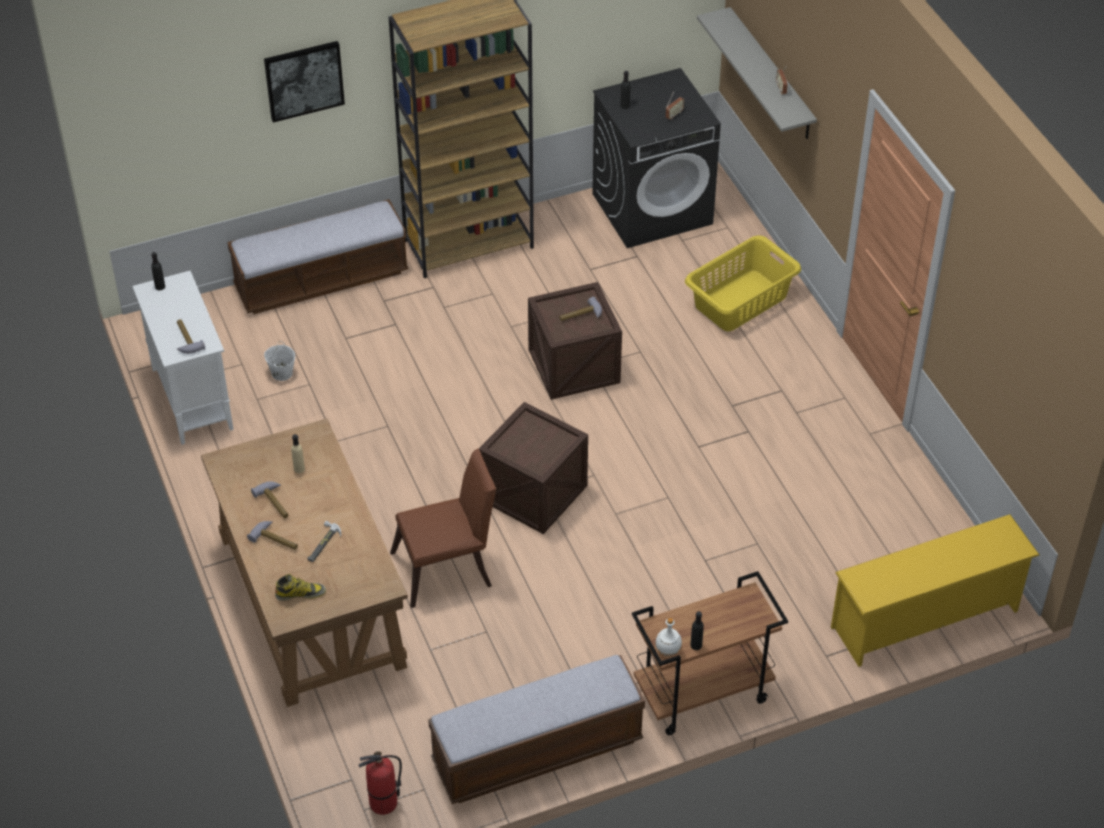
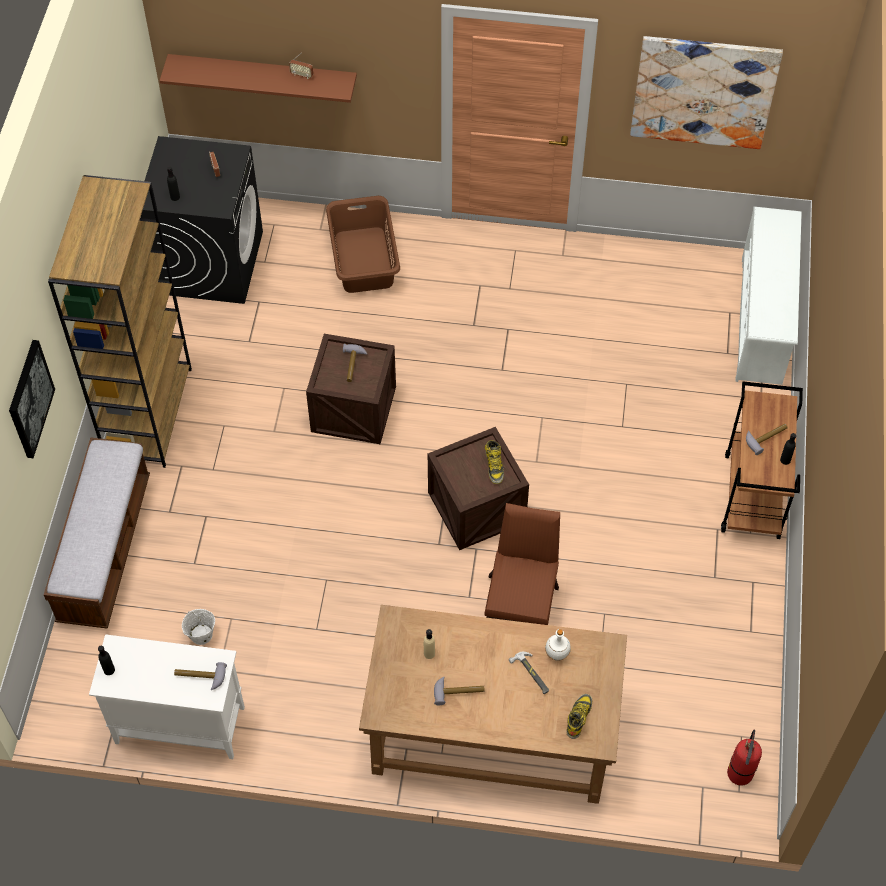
camera: 60 degrees left, 10 degrees up
(276, 539) = (503, 709): hammer -> hammer (765, 437)
(537, 752) = (747, 637): bench -> none
(546, 453) = (494, 466): none -> boot
(667, 651) = (781, 482): white bottle -> white bottle (556, 654)
(741, 301) = (364, 259): yellow laundry basket -> brown laundry basket
(771, 75) = (263, 75): grey shelf -> brown shelf
(925, 620) = (763, 321): yellow shoe rack -> white shoe rack
(1003, 339) = (704, 92): none -> picture

